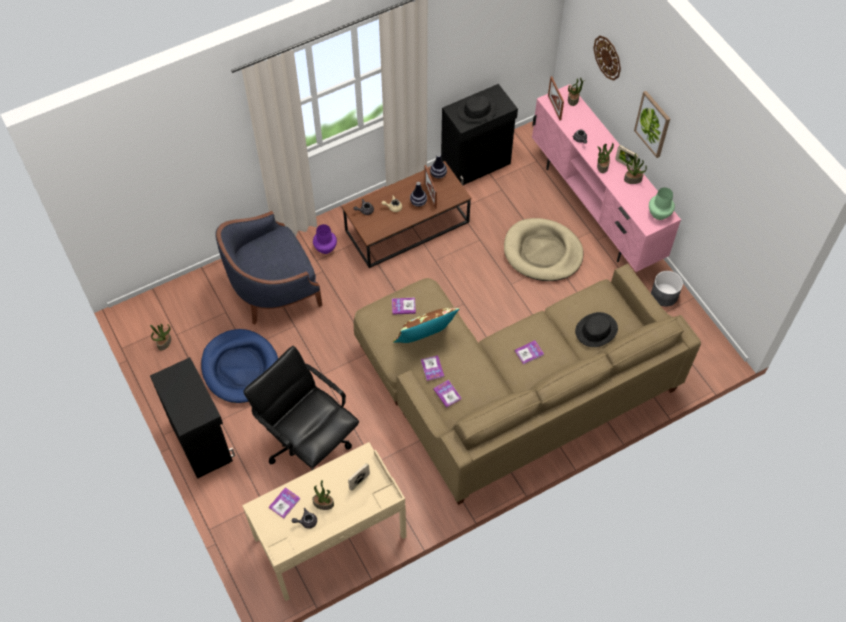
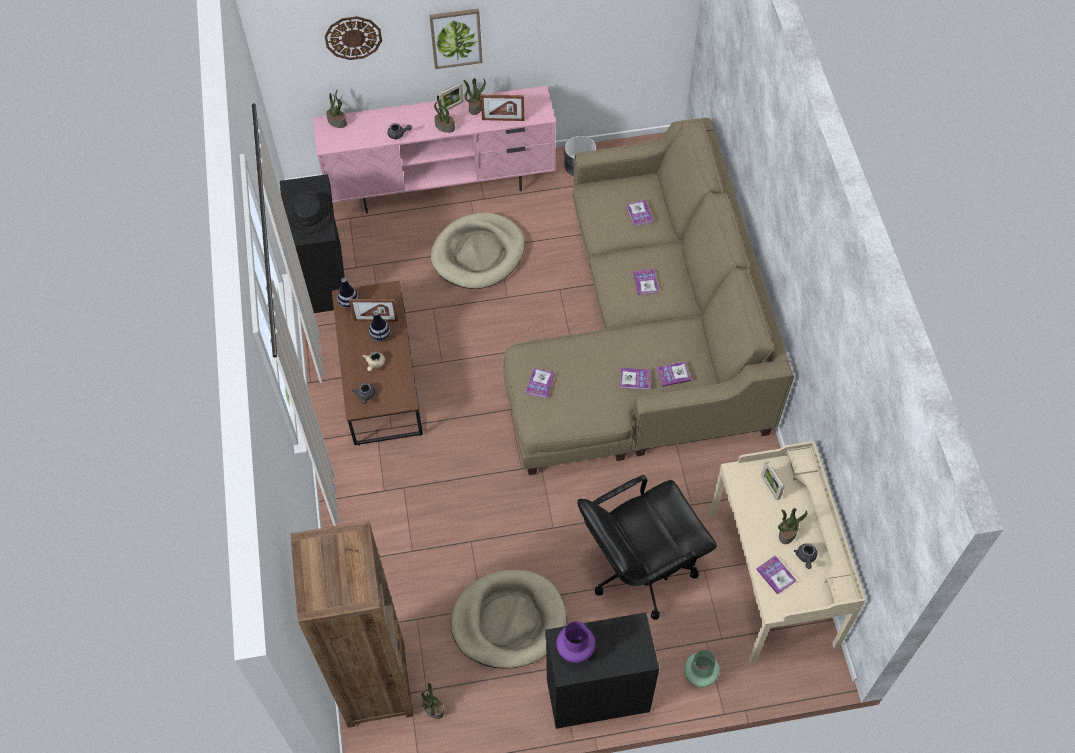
camera: 70 degrees left, 0 degrees up
(172, 304) = (376, 684): none -> brown bookcase
(240, 368) = (508, 621): blue dog bed -> beige dog bed
(273, 288) = (404, 552): blue armchair -> none
(325, 248) = (370, 475): purple vase -> purple vase (576, 650)
(425, 339) = (593, 375): brown pillow -> none
(554, 107) = (340, 142): picture frame -> picture frame (503, 119)
(596, 330) = (639, 214): black hat -> book
(659, 214) = (532, 100): green vase -> green vase (700, 675)

